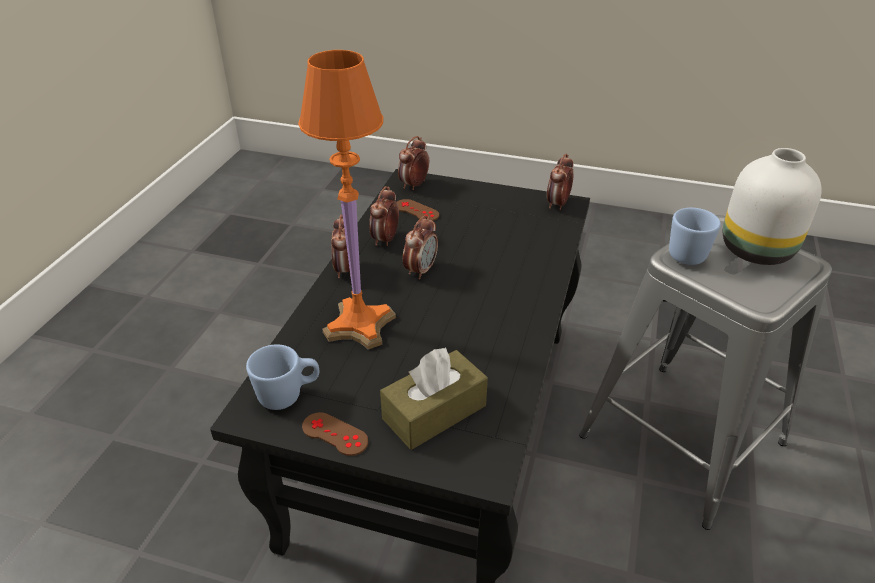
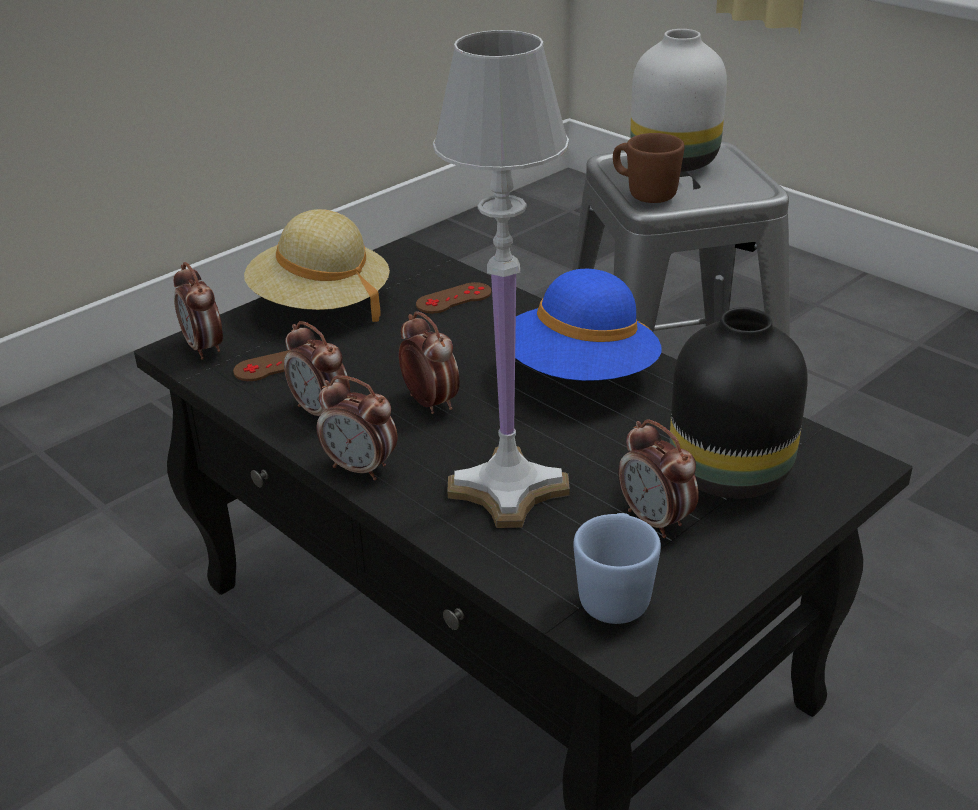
camera: 60 degrees left, 5 degrees down
(335, 434) = (724, 568): brown game controller -> brown game controller (454, 298)
(360, 324) = (507, 488): orange table lamp -> white table lamp
(434, 412) = (733, 474): brown tissue box -> black vase
(486, 200) = (320, 304): none -> beige hat
(494, 314) = (580, 375): none -> blue hat
(558, 204) = (394, 260): alarm clock -> alarm clock (655, 521)
(686, 252) = (644, 194): blue mug -> brown mug

